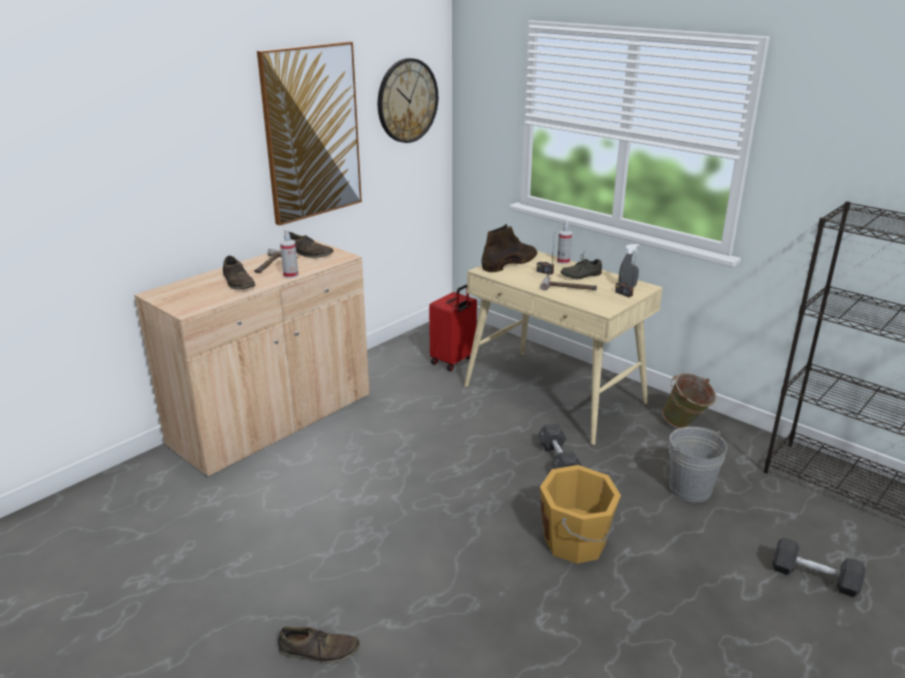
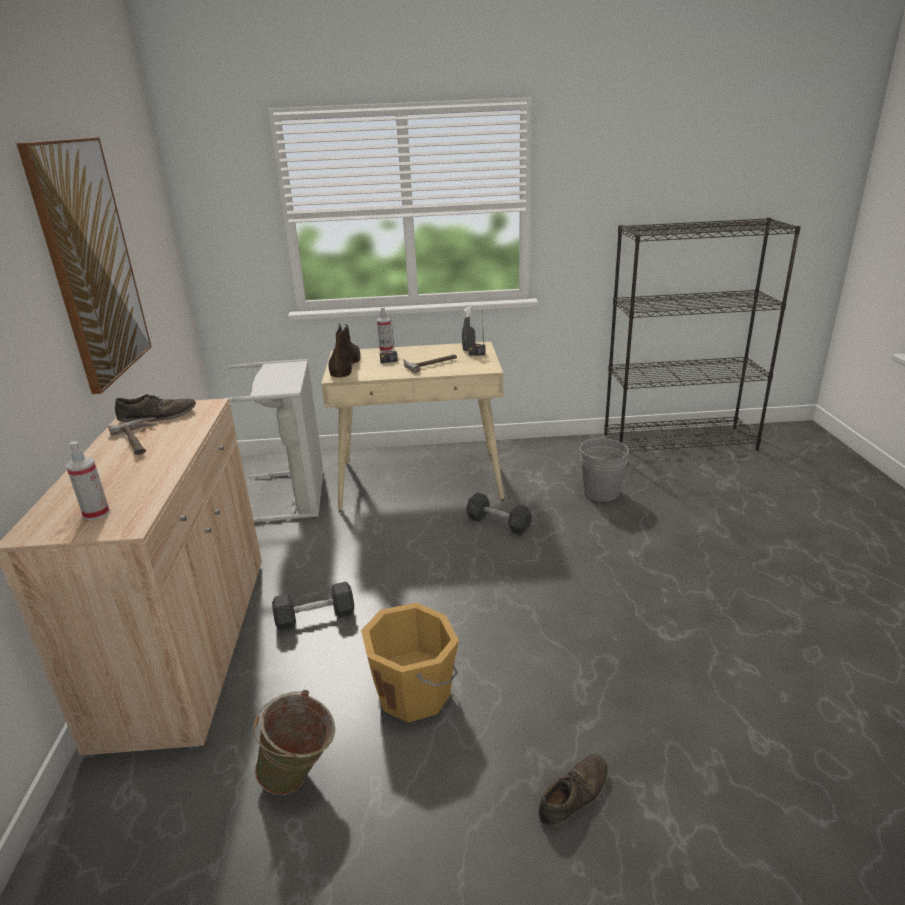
camera: 45 degrees left, 0 degrees up
(238, 282) = (132, 472): brown shoe -> none
(291, 275) = (186, 441): spray bottle -> spray bottle (96, 513)
(407, 101) = (148, 217): wall clock -> none
(453, 361) = (295, 495): red suitcase -> grey laundry basket
(576, 542) = (598, 568): orange bucket -> orange bucket (415, 692)
(580, 275) = (419, 354): grey shoe -> none
(685, 426) = (535, 455): green bucket -> green bucket (301, 777)
(814, 578) = (732, 502): grey dumbbell -> grey dumbbell (315, 617)

